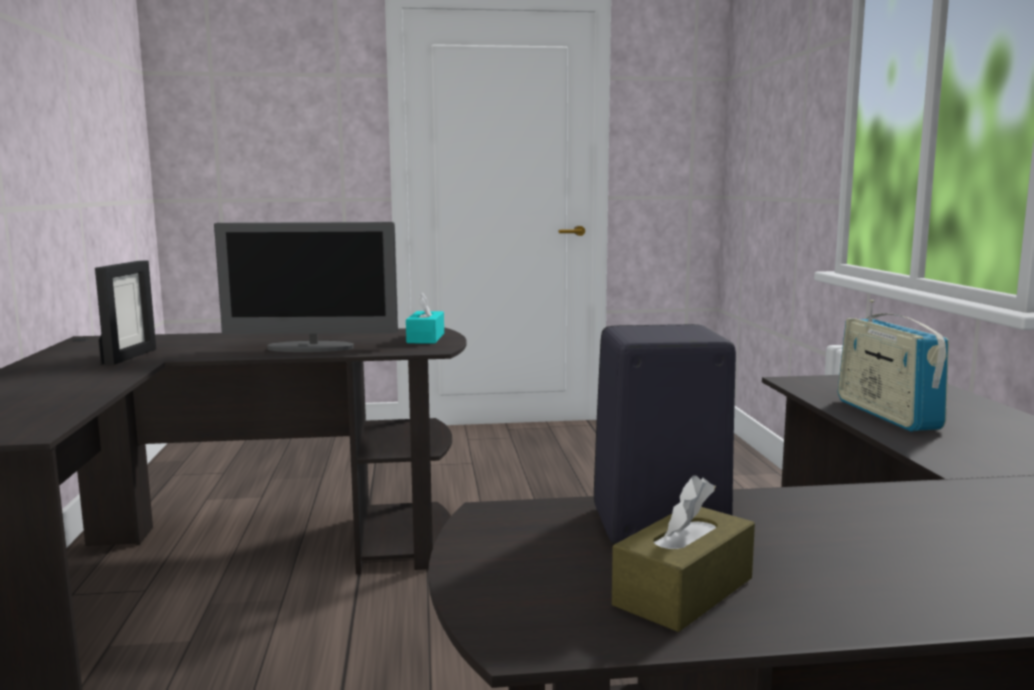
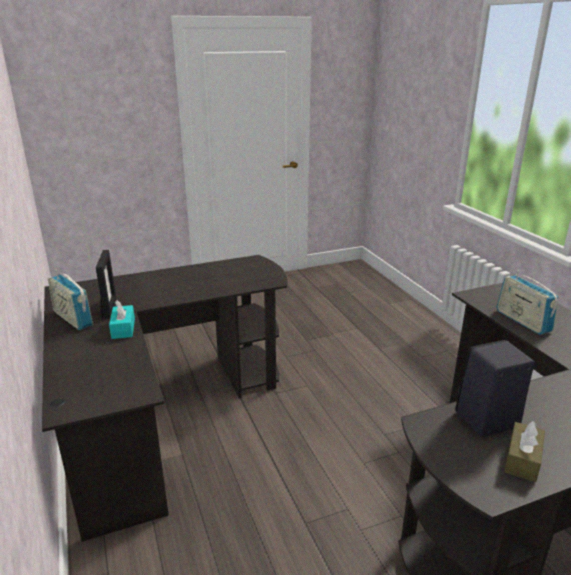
camera: 15 degrees left, 15 degrees up
(59, 362) = (73, 319): none -> radio
(311, 348) = (206, 287): monitor -> none
(425, 338) = (259, 269): turquoise tissue box -> turquoise tissue box (123, 328)

